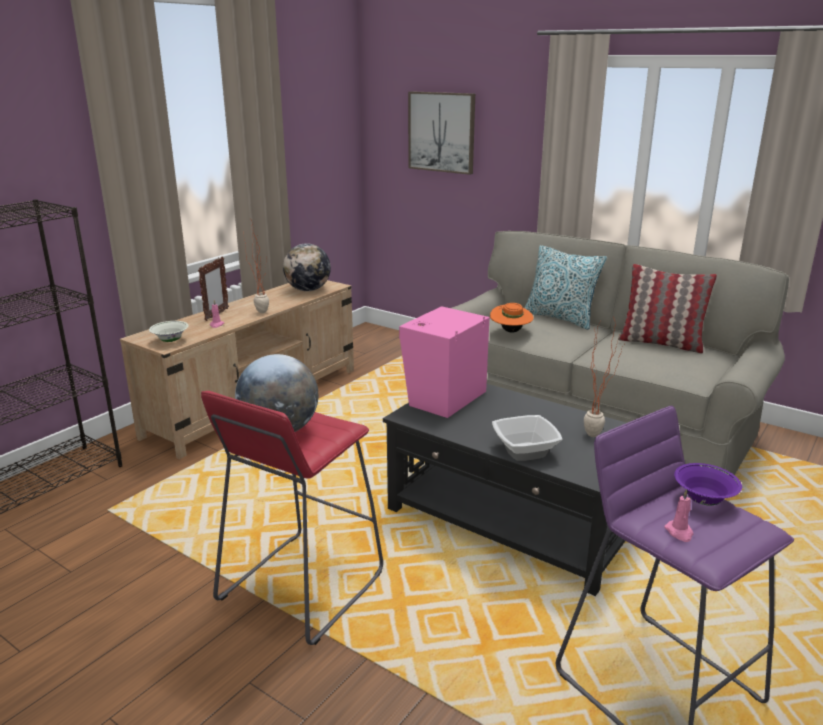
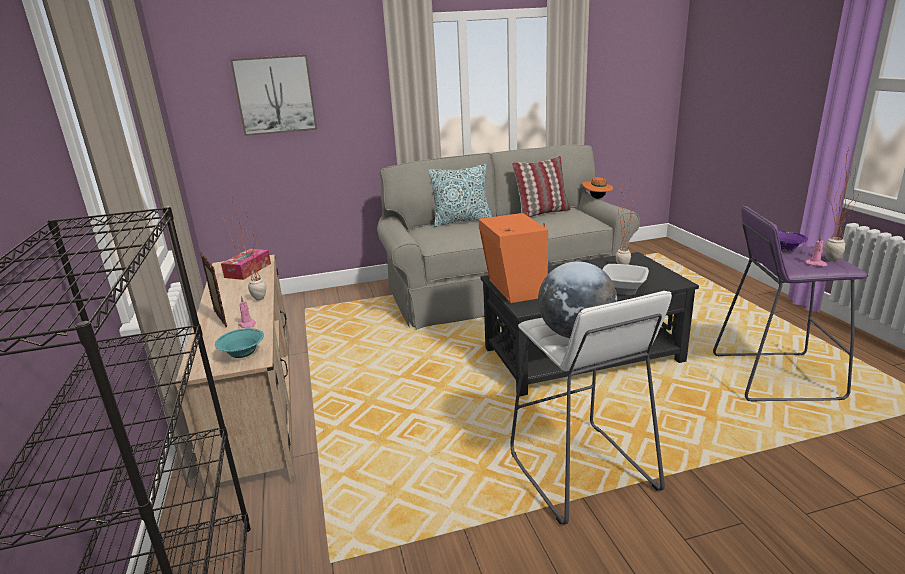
camera: 50 degrees left, 0 degrees up
(170, 341) = (243, 355): white bowl -> turquoise bowl
(300, 586) = (581, 472): red stool -> white stool
(308, 290) = (248, 270): globe -> tissue box
(443, 398) = (514, 289): pink speaker -> orange speaker
(510, 331) = (458, 238): orange hat -> orange hat (597, 198)
(723, 539) = (827, 258): none -> potted plant

